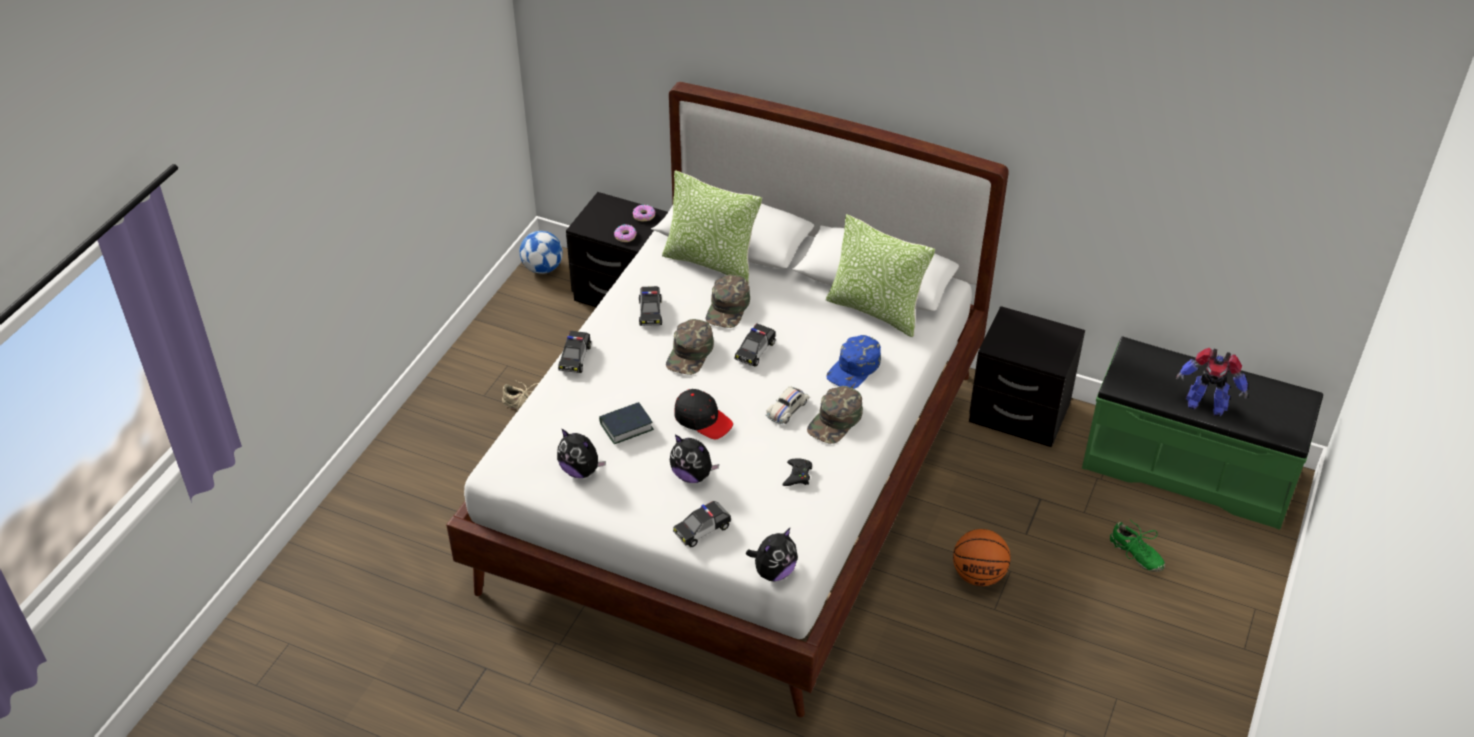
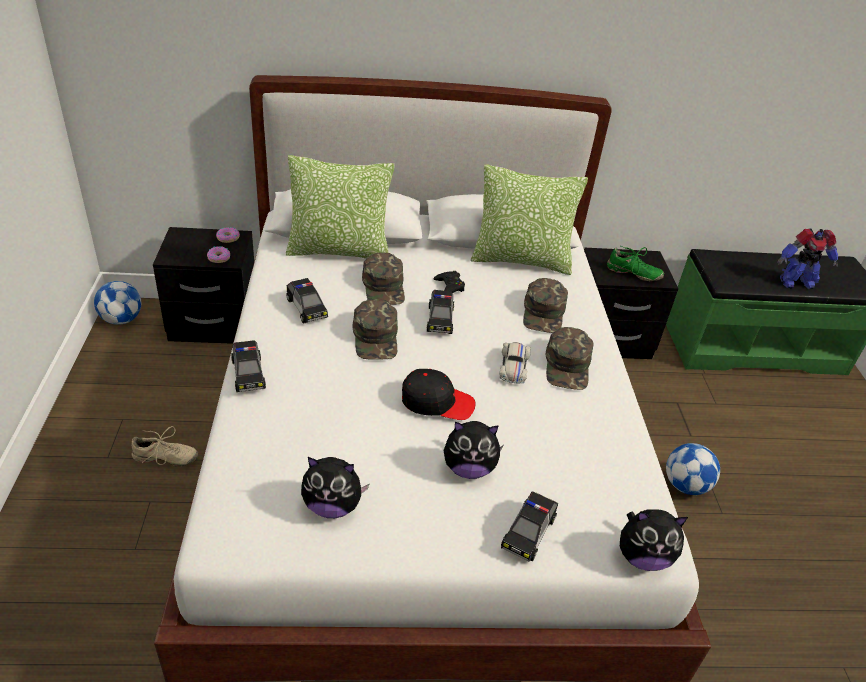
camera: 30 degrees left, 5 degrees down
(626, 426) = (357, 434): book -> none
(773, 571) = (642, 557): plush toy -> plush toy turned 75 degrees clockwise
(797, 475) = (577, 433): black game controller -> black game controller (449, 287)
(854, 368) = (544, 313): blue cap -> green cap
(978, 575) = (685, 485): basketball -> football
(1135, 554) = (779, 426): green shoe -> green shoe (633, 273)

